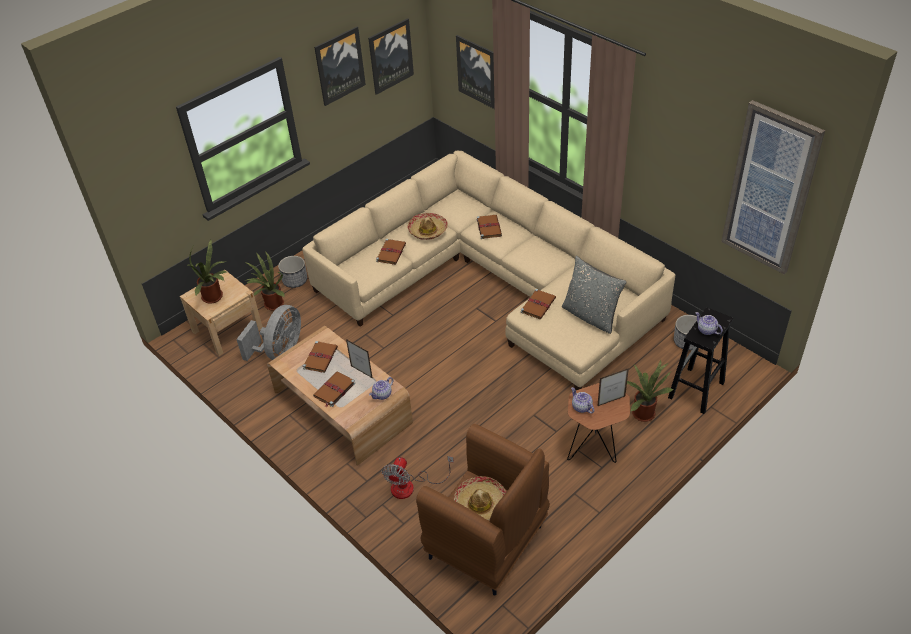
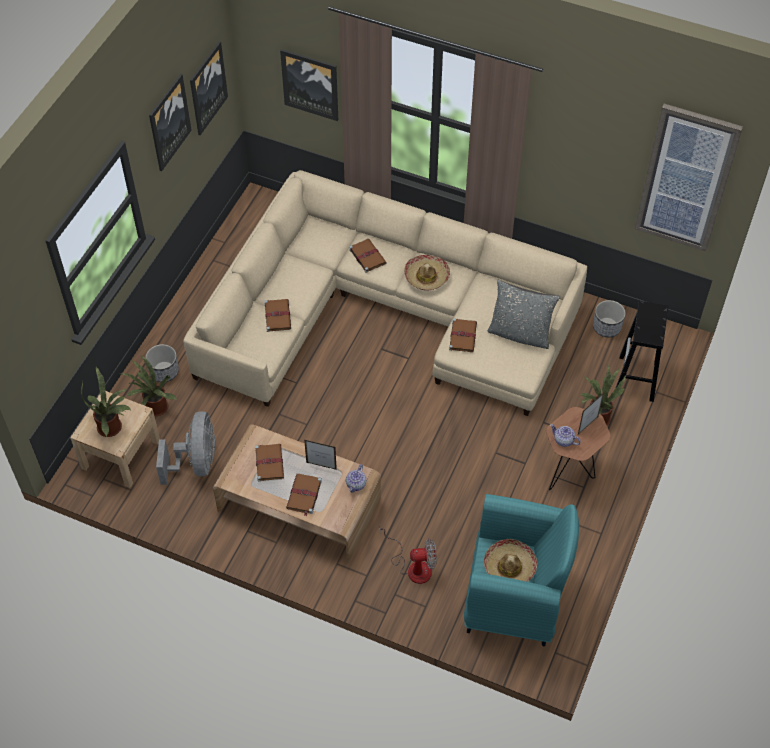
camera: 25 degrees left, 10 degrees up
(411, 486) = (413, 566): fan -> fan turned 90 degrees counterclockwise
(428, 230) = (303, 277): hat -> hat (426, 276)
(487, 543) = (514, 599): brown armchair -> turquoise armchair
(706, 330) = (649, 326): teapot -> none

